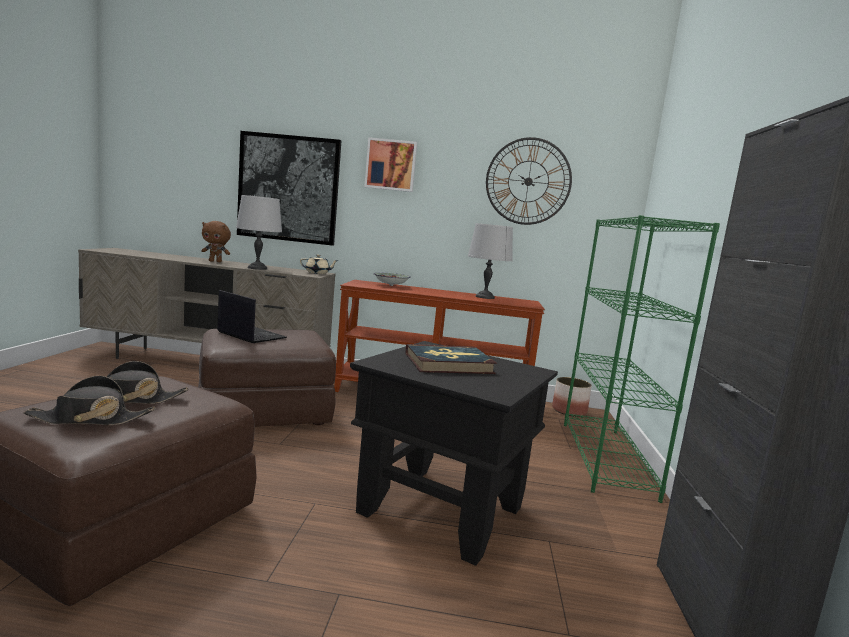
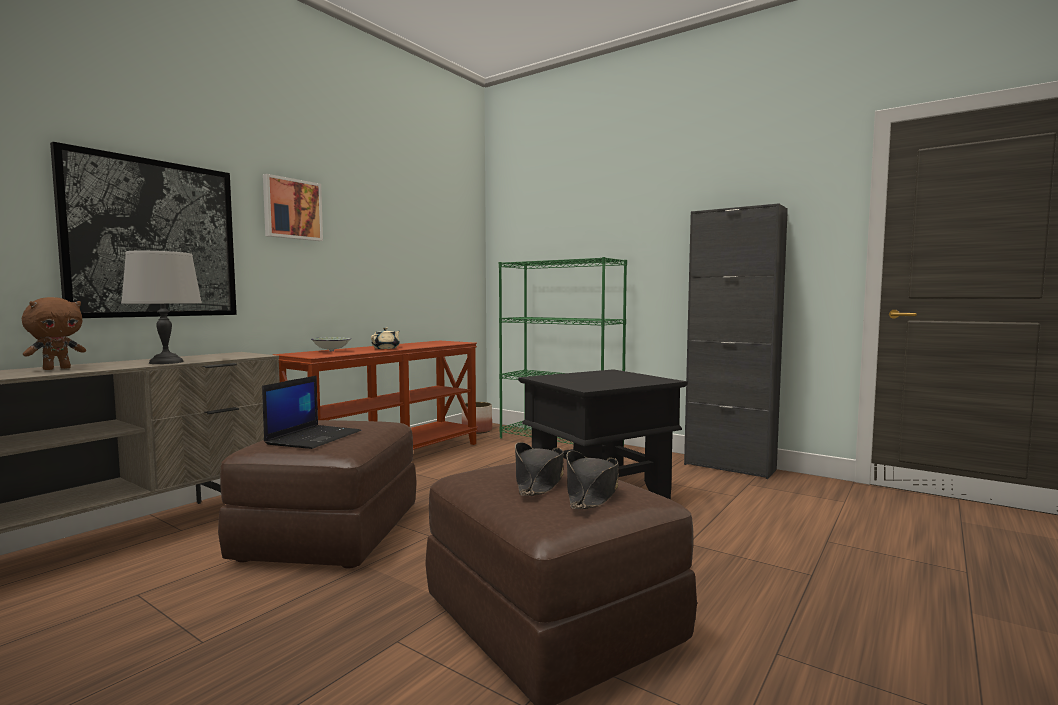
camera: 60 degrees left, 5 degrees down
(250, 335) = (314, 437): laptop -> laptop turned 135 degrees clockwise
(317, 273) = (237, 354): beige teapot -> beige teapot (386, 348)
(448, 363) = (592, 379): book -> none
(485, 297) = (417, 344): grey table lamp -> none
(528, 181) = (415, 229): wall clock -> none

